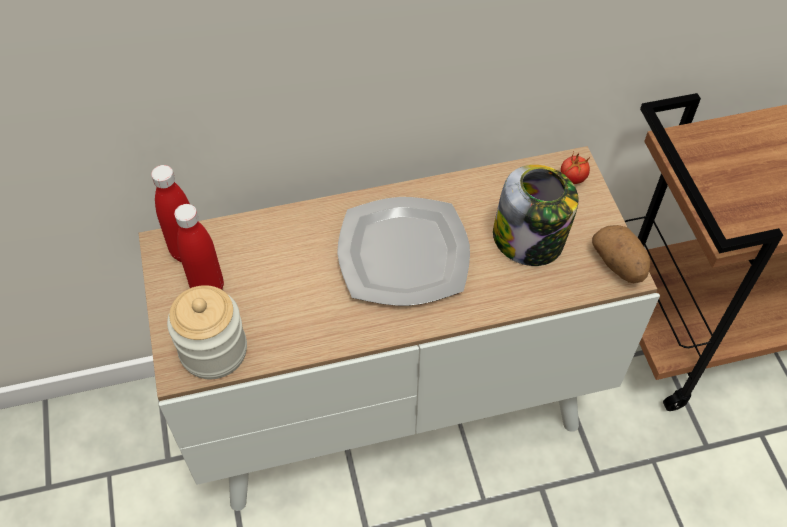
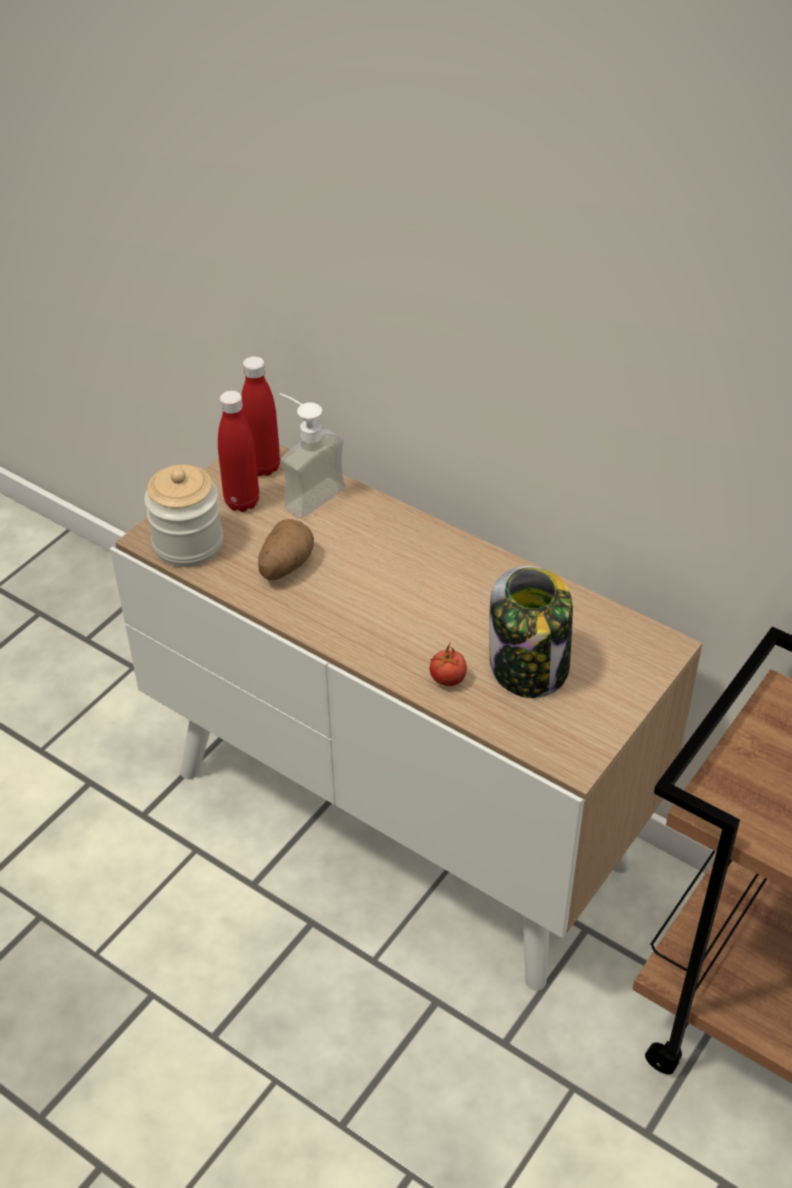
camera: 50 degrees right, 10 degrees down
(241, 245) = (305, 492): none -> soap dispenser
(402, 255) = (410, 593): plate -> none
(572, 179) = (644, 655): tomato -> tomato (447, 679)
(619, 264) = (579, 748): potato -> potato (285, 566)

